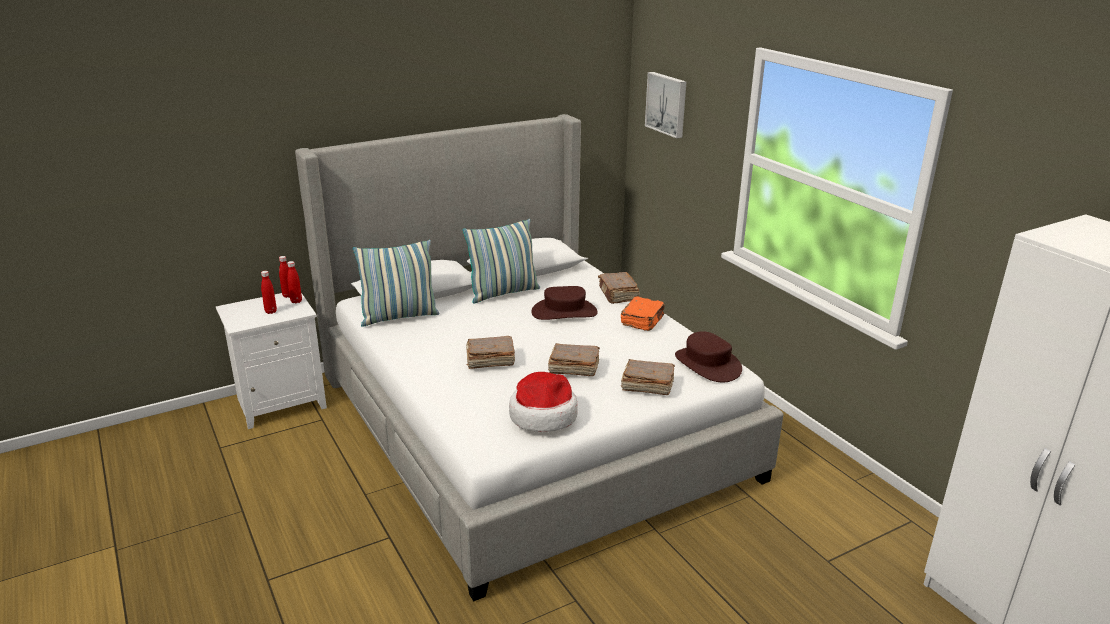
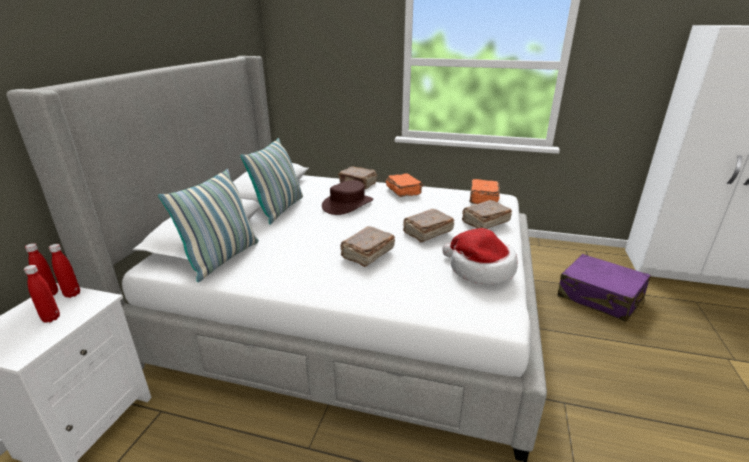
camera: 45 degrees left, 0 degrees up
(667, 104) = (313, 40): picture -> none
(707, 364) = (483, 198): brown hat -> orange book
(807, 568) = (600, 297): none -> purple suitcase

